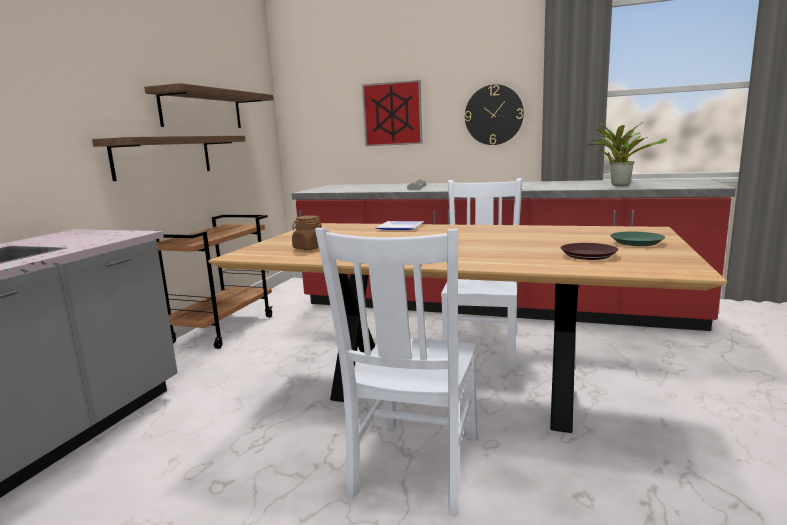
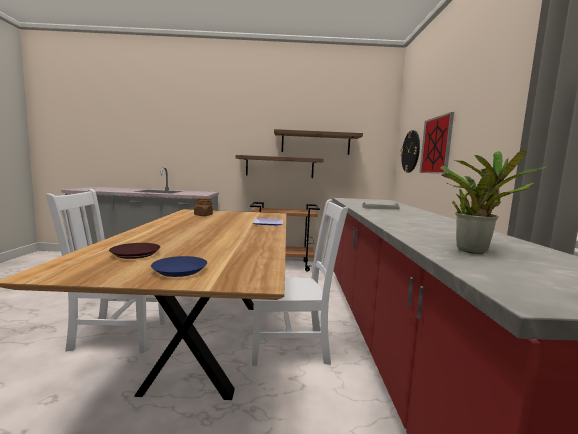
camera: 70 degrees right, 5 degrees down
(494, 115) = (495, 145): wall clock -> wall clock (411, 151)
(637, 242) = (179, 270): green plate -> blue plate

